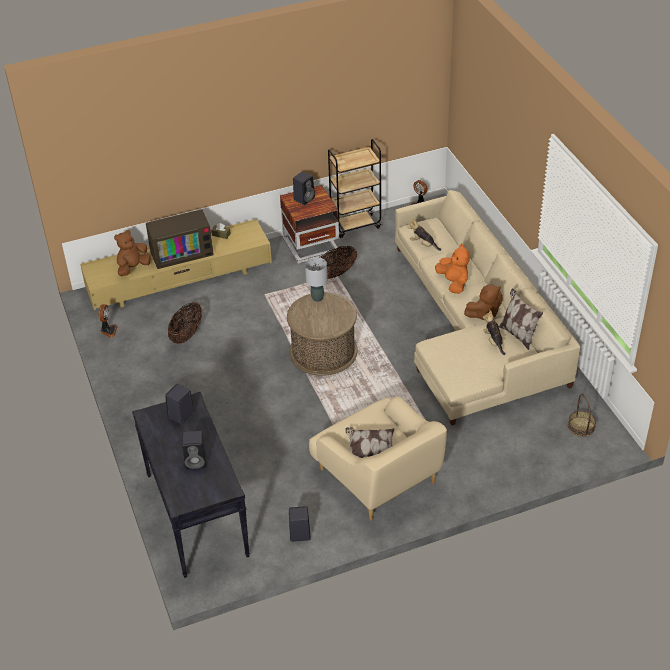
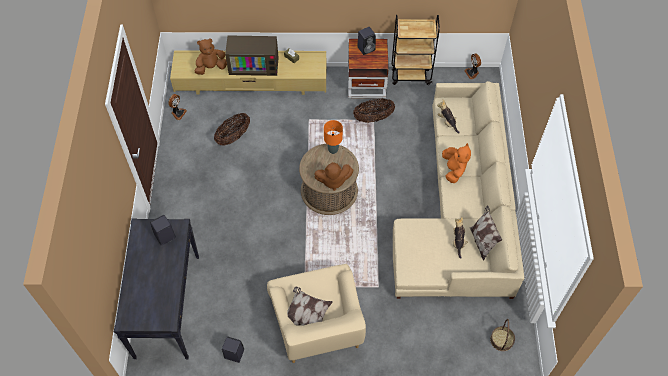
camera: 20 degrees right, 15 degrees up
(196, 461) = (156, 285): black speaker -> none
(317, 298) = (333, 150): grey table lamp -> orange table lamp
(484, 314) = (464, 210): brown plush toy -> brown plush toy (333, 181)

